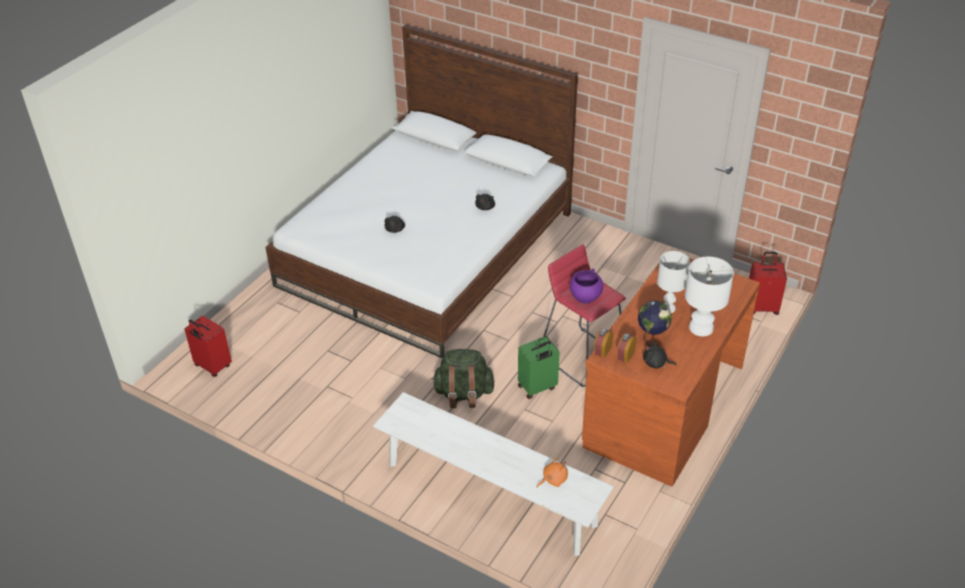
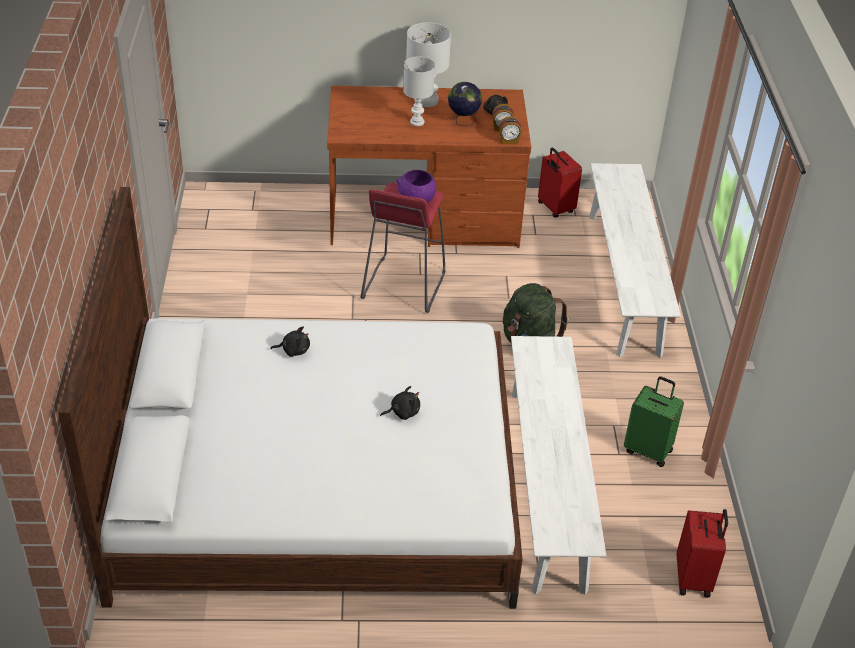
camera: 125 degrees left, 0 degrees up
(336, 339) = (546, 485): none -> white bench
(537, 388) = (473, 299): green suitcase -> green suitcase (648, 450)
(553, 479) = (618, 192): orange plush toy -> none
(761, 307) = (232, 194): red suitcase -> red suitcase (555, 208)

